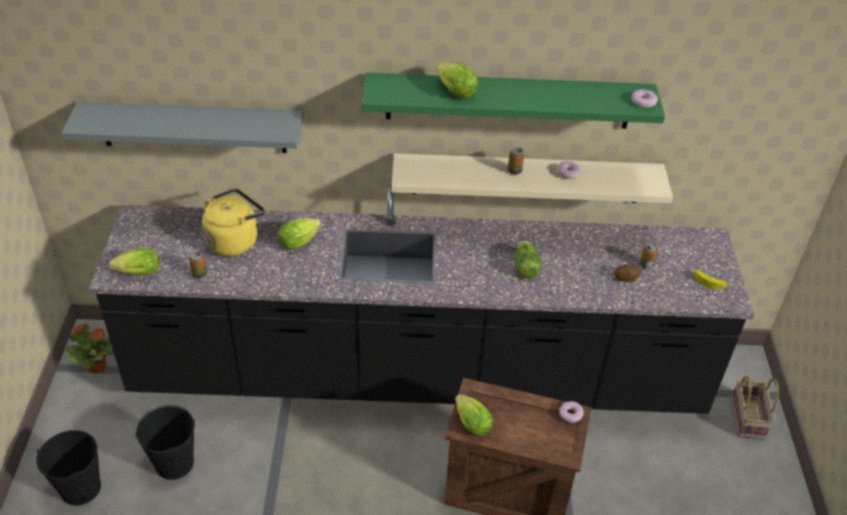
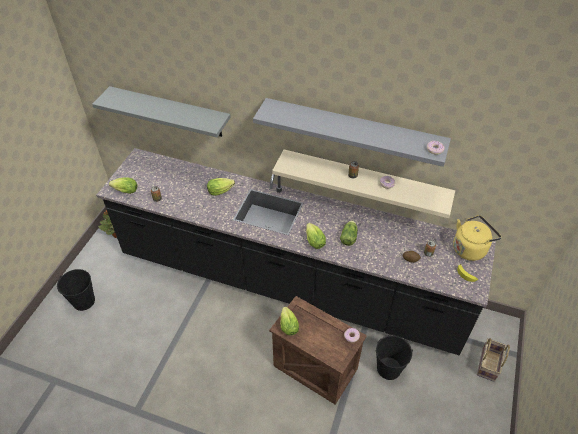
camera: 20 degrees right, 5 degrees up
(174, 463) = (136, 300): black bucket -> black bucket (389, 369)
(234, 240) = (185, 182): yellow kettle -> yellow kettle (470, 248)
(454, 91) = (313, 119): lettuce -> lettuce (314, 240)
(508, 100) = (353, 131): green shelf -> grey shelf

